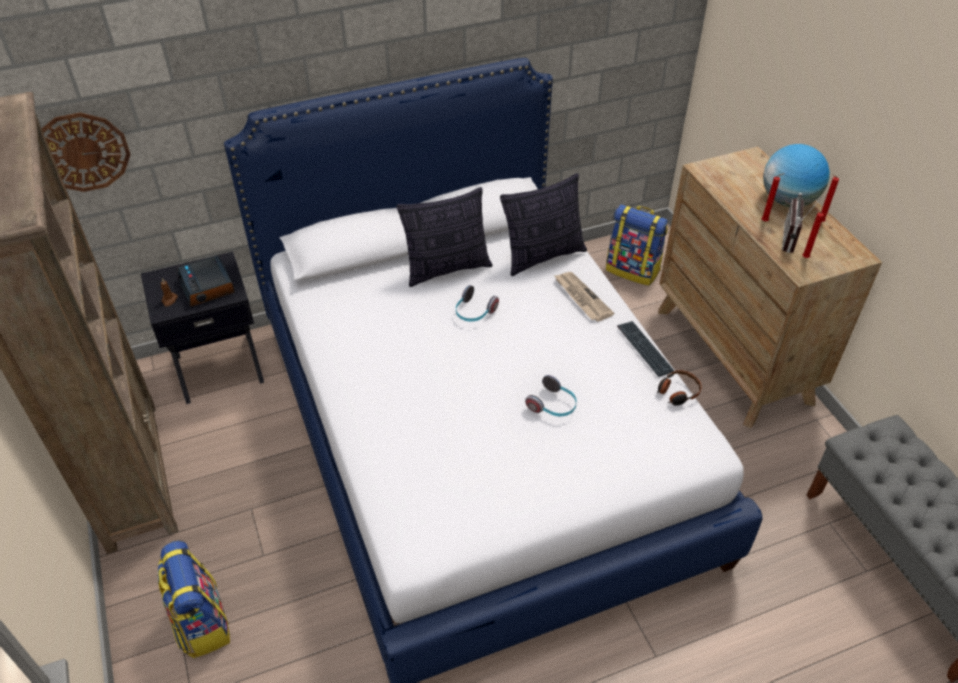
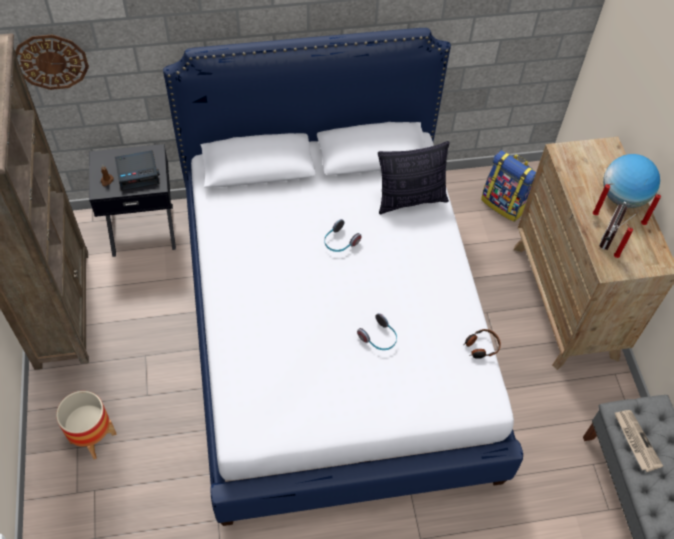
camera: 10 degrees right, 10 degrees up
(201, 622) = (93, 438): backpack -> planter
(207, 286) = (138, 173): alarm clock -> alarm clock turned 90 degrees counterclockwise
(447, 269) = (329, 197): pillow -> none
(581, 298) = (430, 245): newspaper -> newspaper (635, 441)
(644, 349) = (467, 303): keyboard -> none

